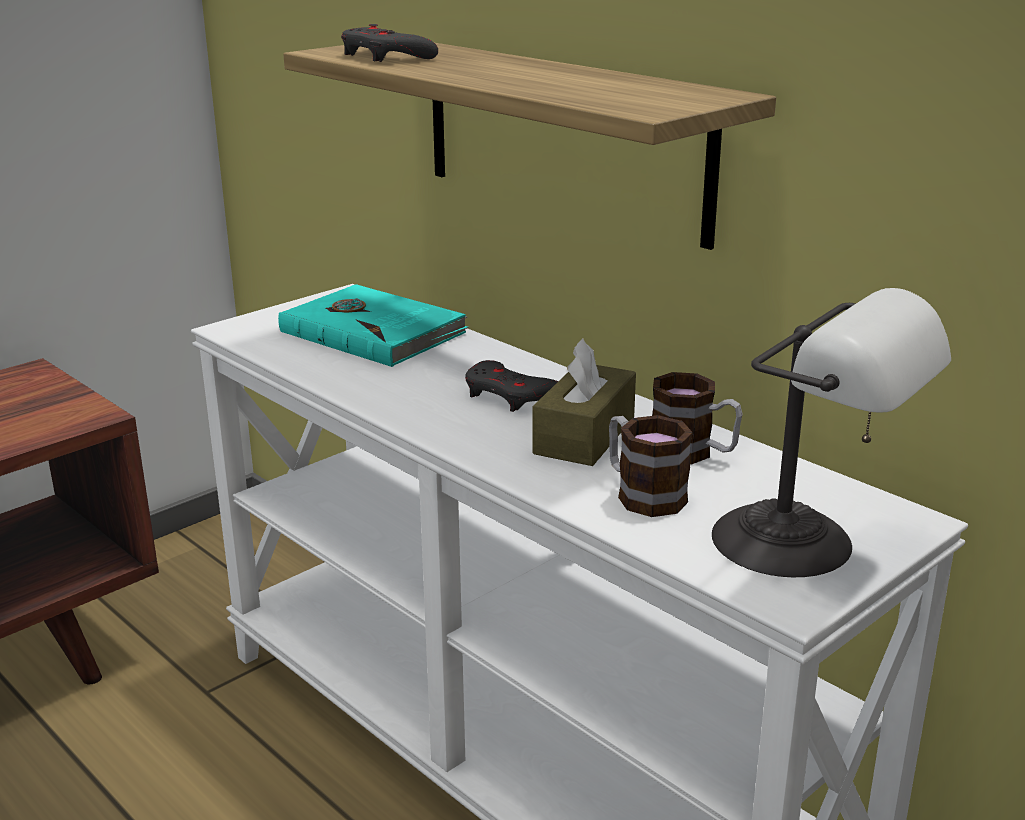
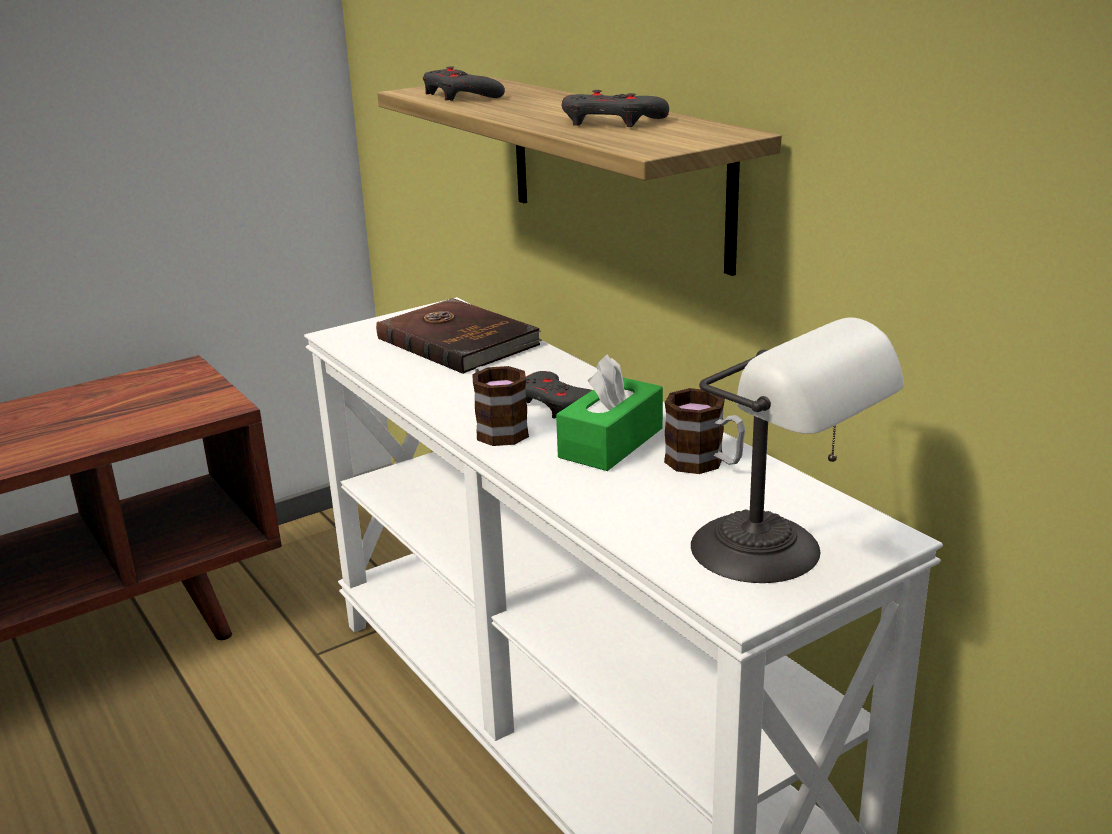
camera: 10 degrees right, 0 degrees up
(373, 331) = (459, 341): turquoise book -> brown book
(581, 83) = (611, 121): none -> grey game controller
(584, 435) = (611, 443): brown tissue box -> green tissue box
(642, 493) = (643, 498): mug -> mug (497, 429)

